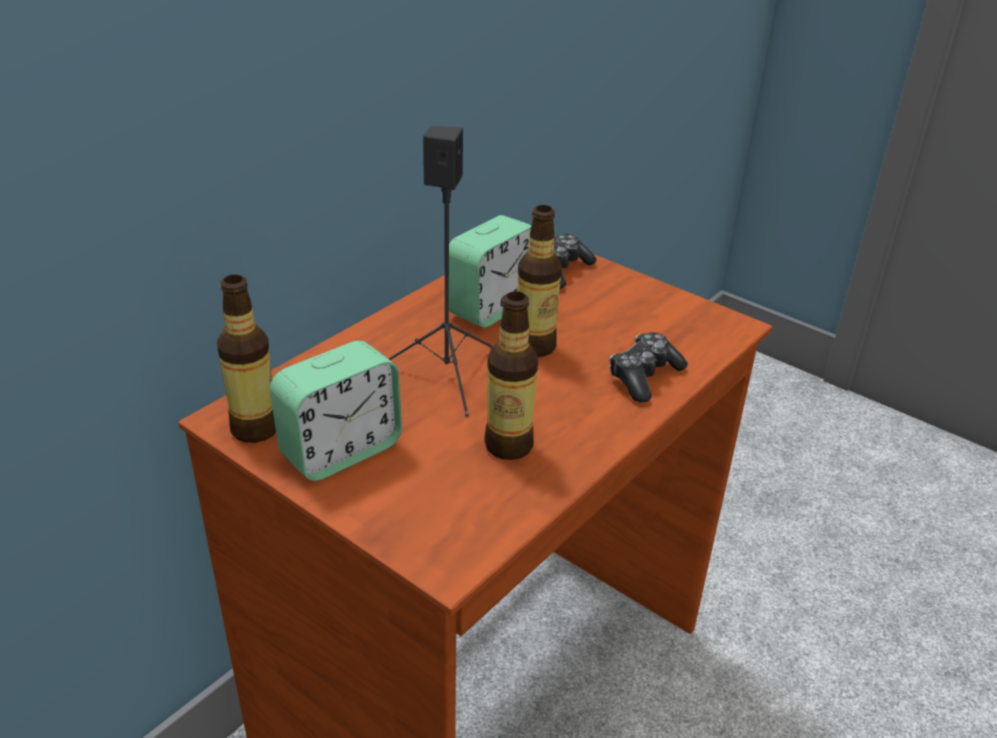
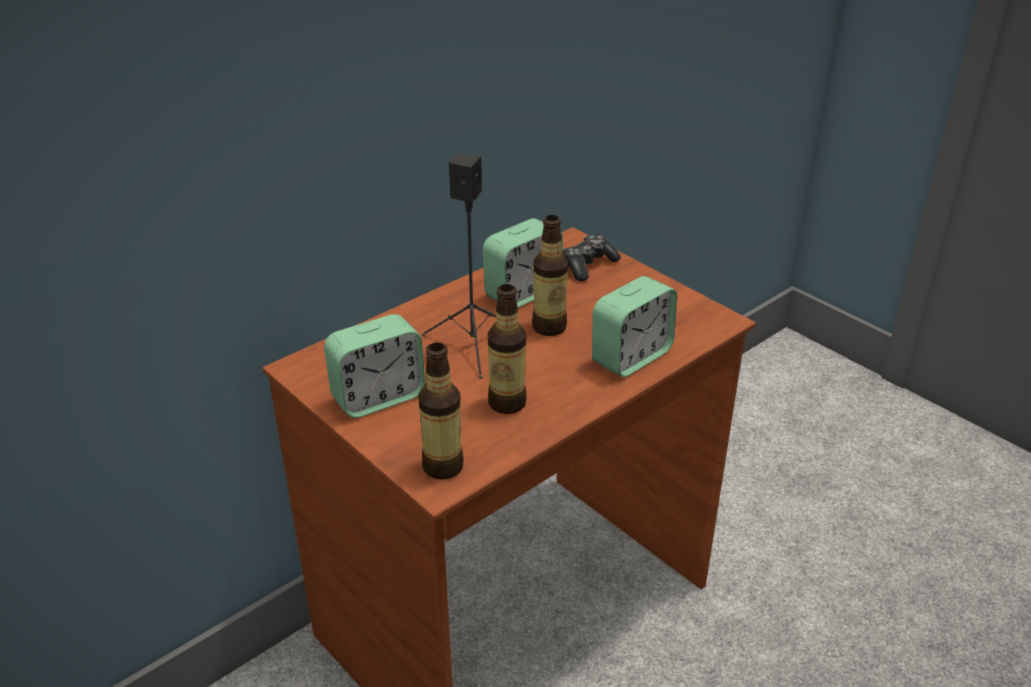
camera: 10 degrees right, 0 degrees up
(255, 429) = (317, 376): bottle -> bottle (443, 466)
(644, 376) = (631, 357): game controller -> alarm clock

